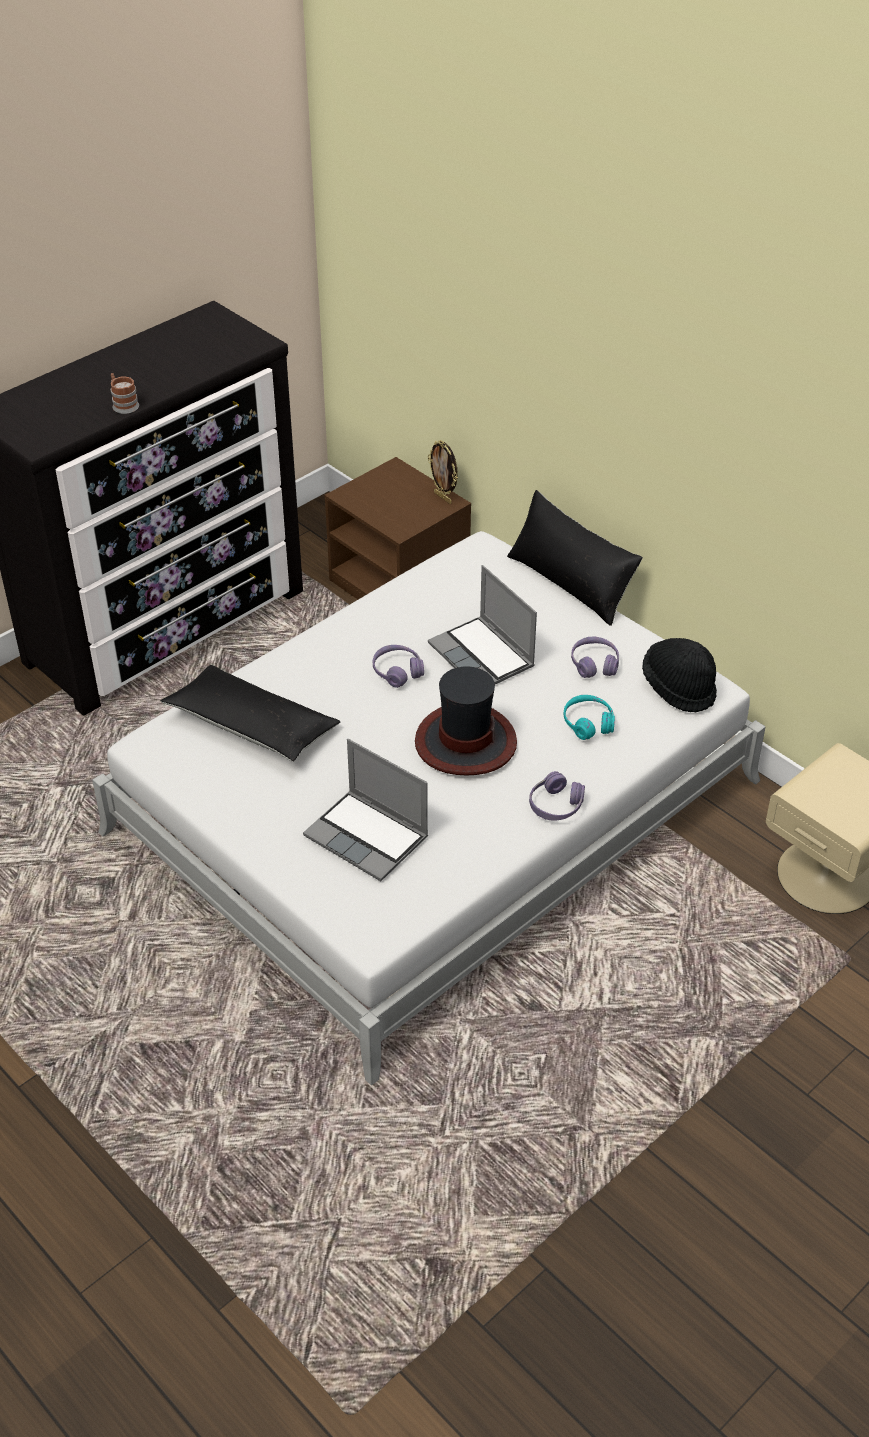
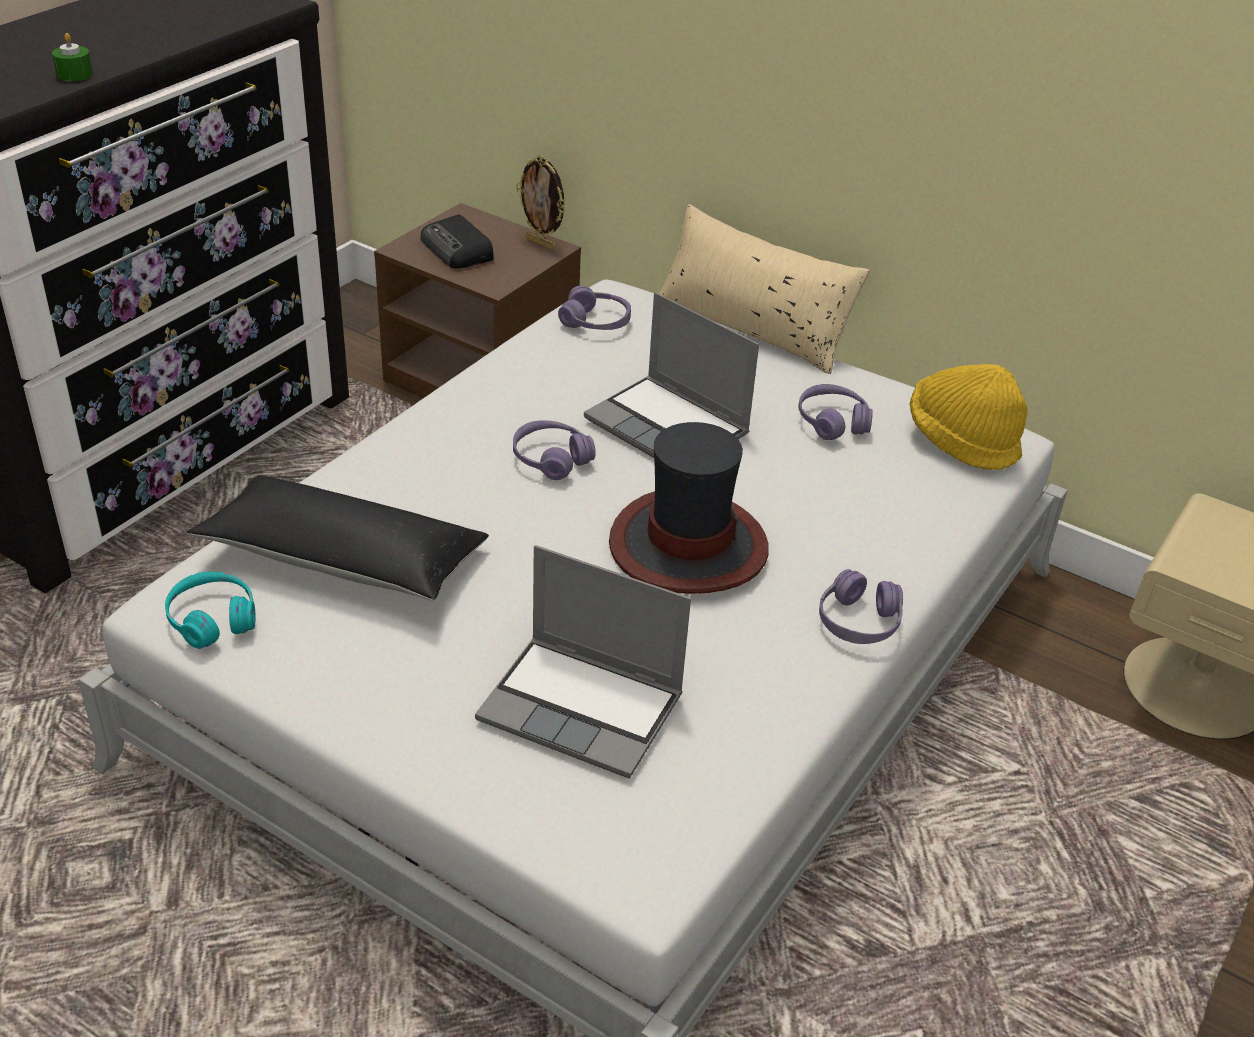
camera: 15 degrees left, 5 degrees down
(123, 404) = (74, 74): mug -> green candle
(382, 499) = (458, 250): none -> radio
(461, 568) = (596, 322): none -> purple headphones
(570, 582) = (752, 328): black pillow -> beige pillow
(588, 723) = (858, 500): turquoise headphones -> turquoise headphones (213, 620)
(678, 688) = (961, 441): black hat -> yellow hat

